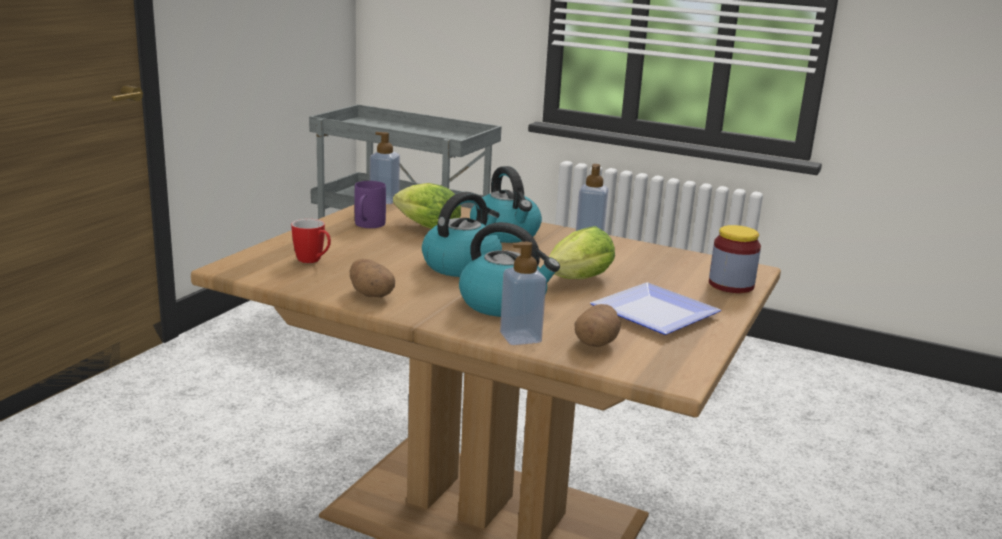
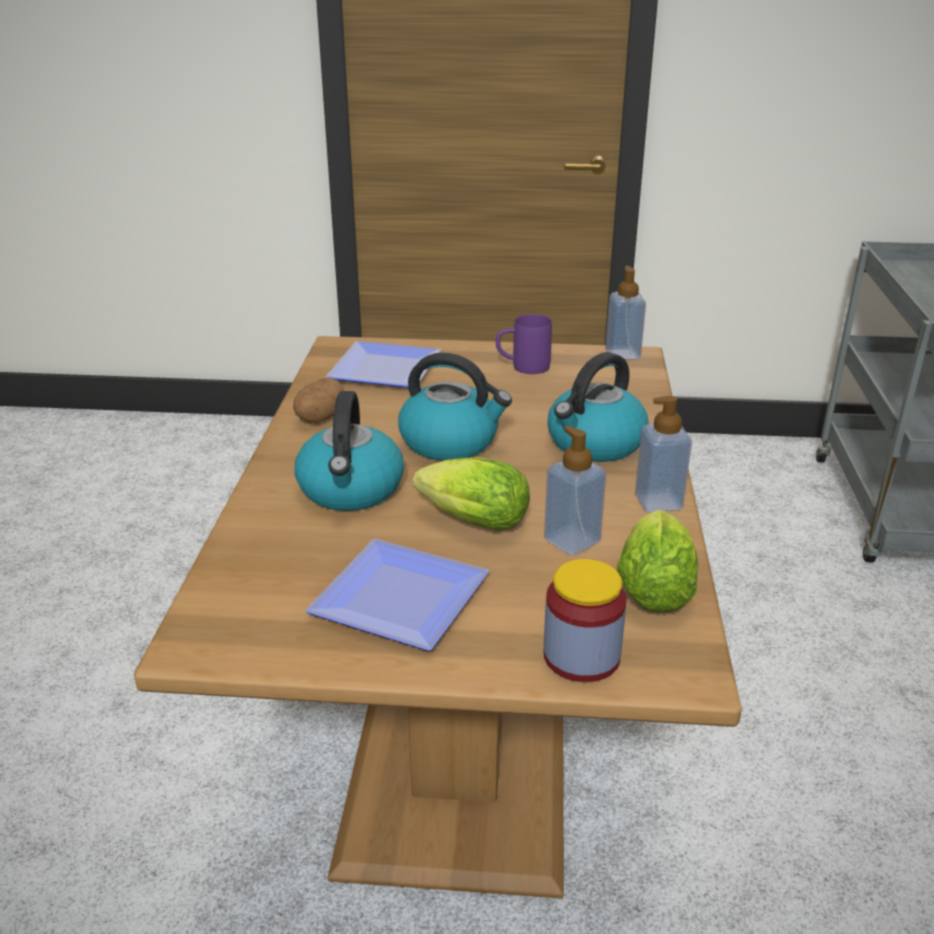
camera: 70 degrees right, 10 degrees up
(313, 261) = (386, 371): mug -> plate
(424, 227) = (557, 394): lettuce -> lettuce (654, 585)
(520, 337) = (257, 518): soap dispenser -> soap dispenser (572, 541)
(596, 342) = (272, 569): potato -> none

